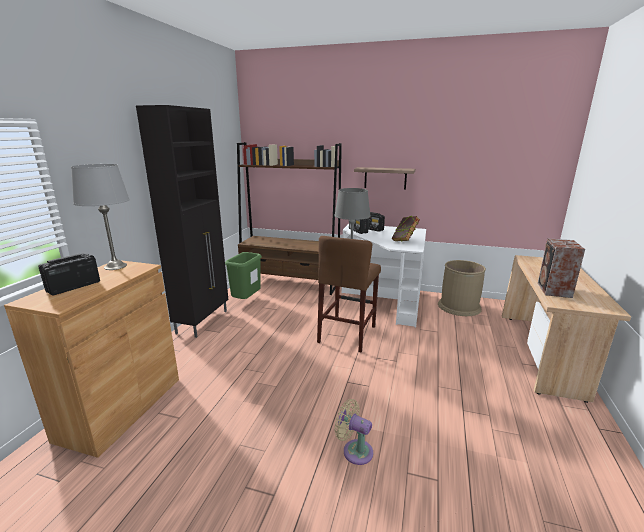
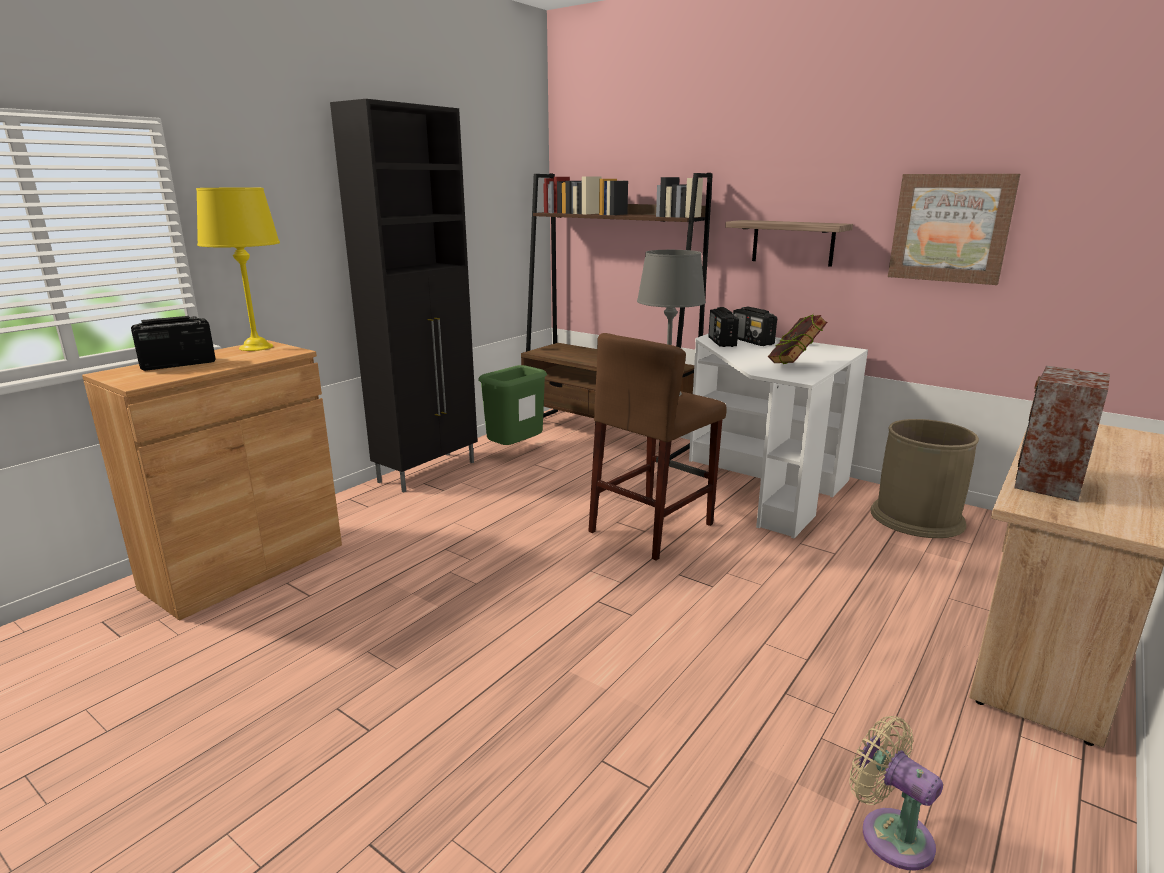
camera: 20 degrees right, 0 degrees up
(115, 266) = (256, 347): grey table lamp -> yellow table lamp
(354, 450) = (536, 704): beige fan -> beige fan (890, 833)
(461, 170) = (950, 228): none -> picture

